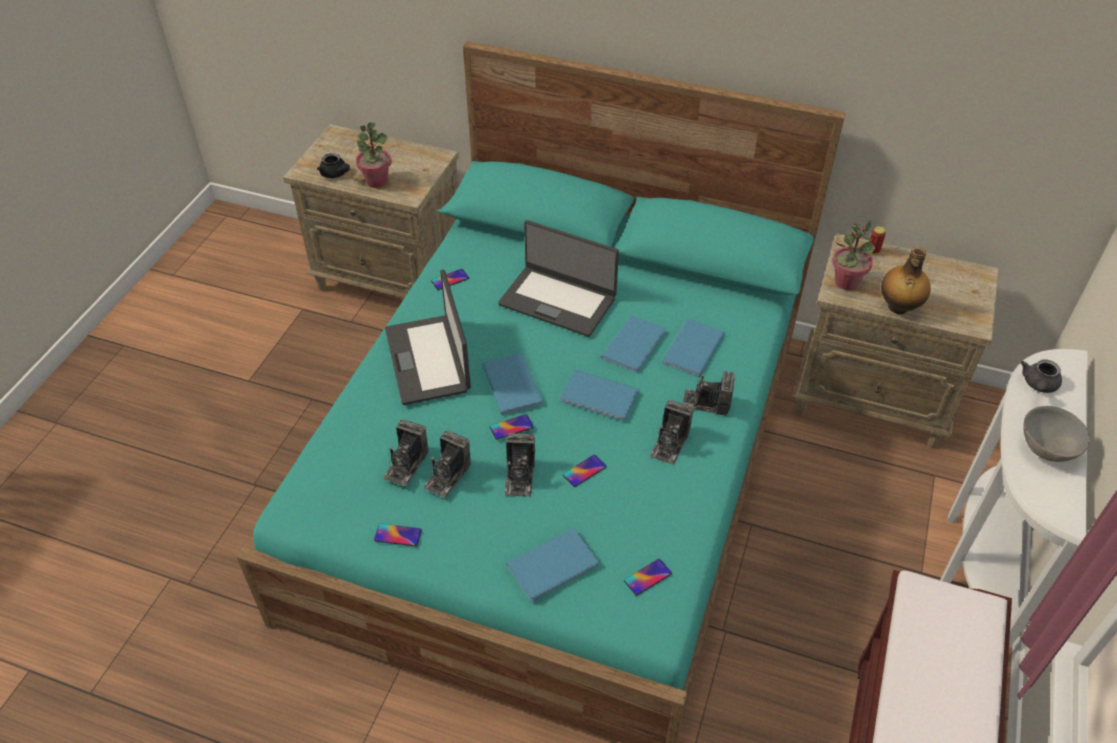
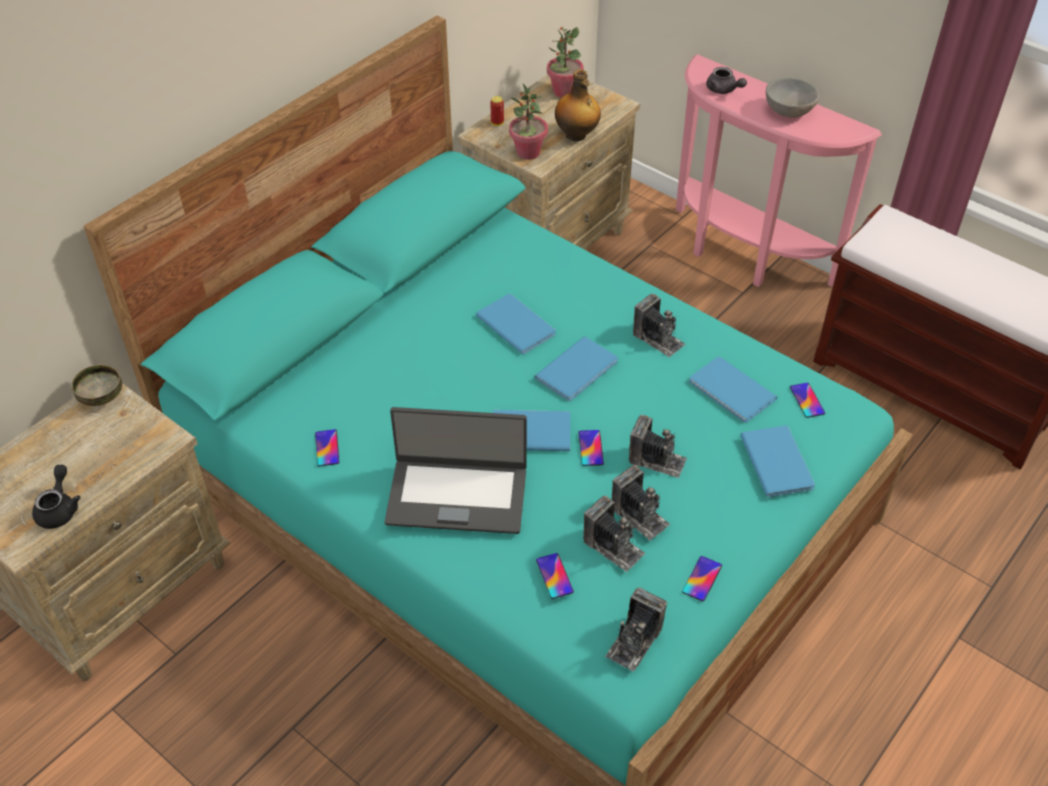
camera: 70 degrees left, 0 degrees up
(335, 174) = (59, 509): black teapot -> black teapot turned 60 degrees counterclockwise
(377, 181) = (109, 467): potted plant -> potted plant (564, 91)
(434, 156) = (101, 397): none -> bowl
(558, 300) = (418, 363): laptop -> none
(584, 471) = (668, 409): phone -> phone (554, 576)
(691, 349) = (542, 287): blue book -> blue book (732, 392)
(706, 402) = (617, 299): camera -> camera (634, 642)
(976, 560) = (742, 257): white console table -> pink console table

